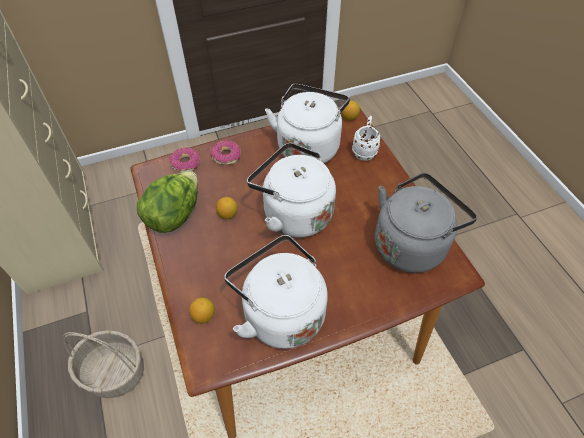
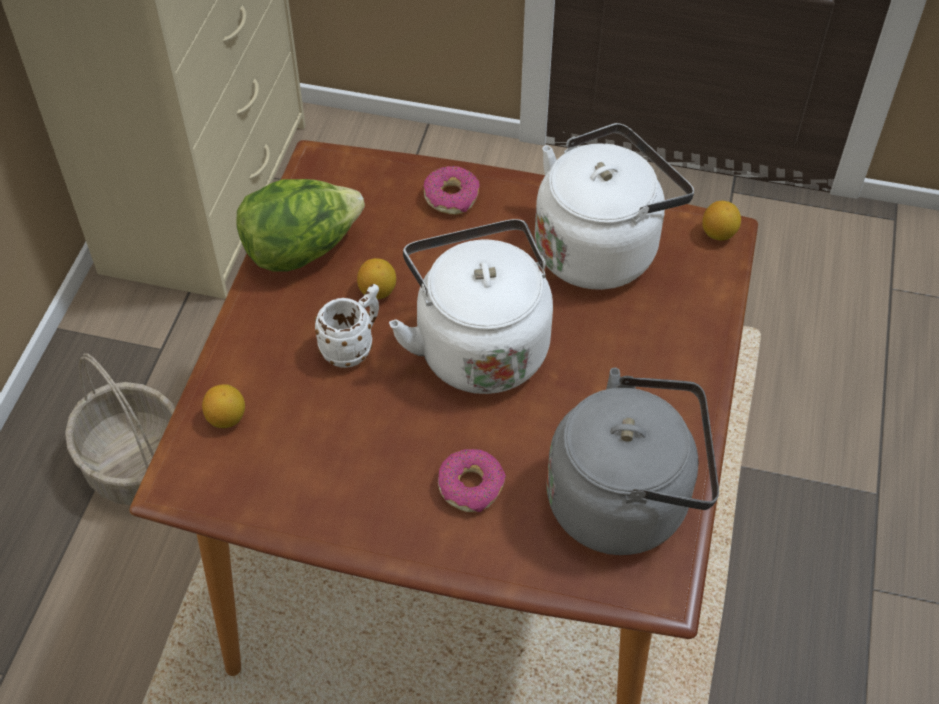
camera: 35 degrees right, 0 degrees up
(186, 163) = (381, 177): donut -> donut (471, 486)
(280, 312) = (332, 477): white kettle -> none
(364, 150) = (691, 305): white mug -> white mug (353, 346)

